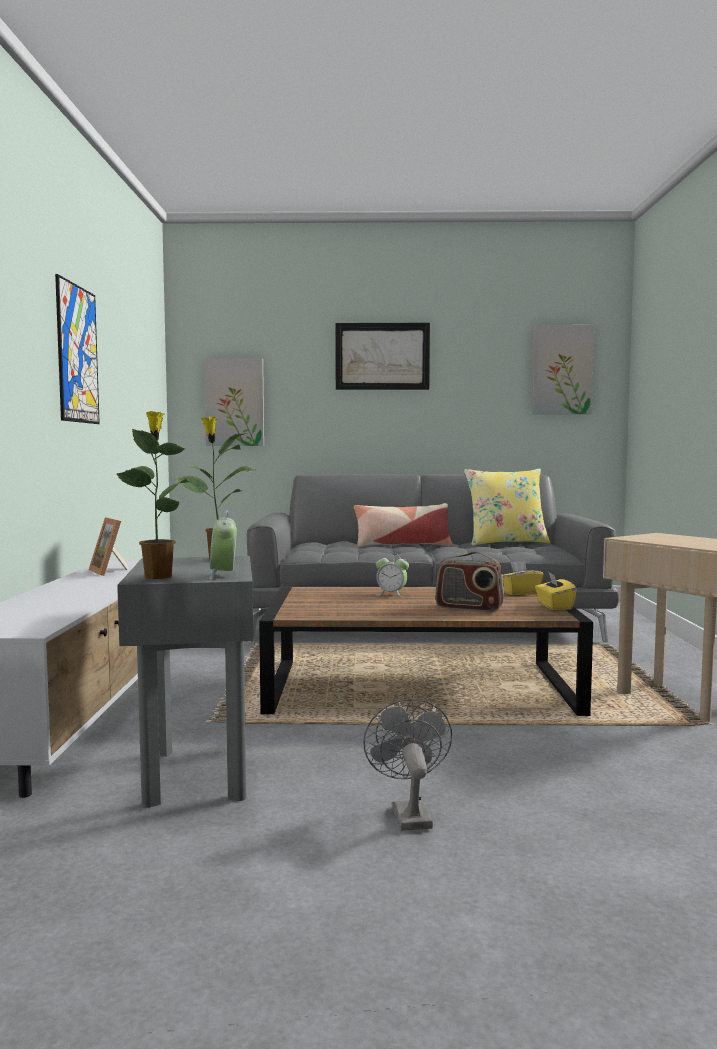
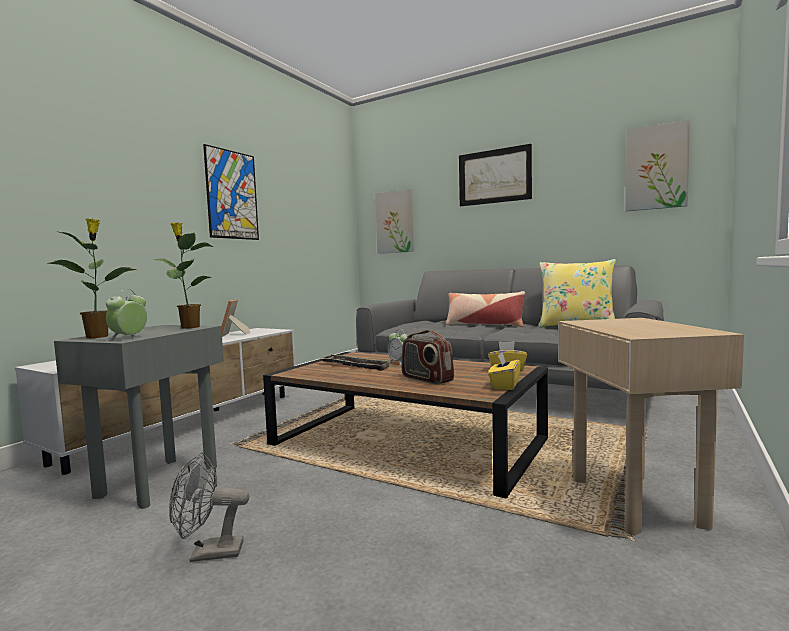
camera: 30 degrees right, 0 degrees up
(349, 601) = (355, 366): none -> tray
(408, 813) = (208, 554): grey fan -> grey fan turned 120 degrees counterclockwise

